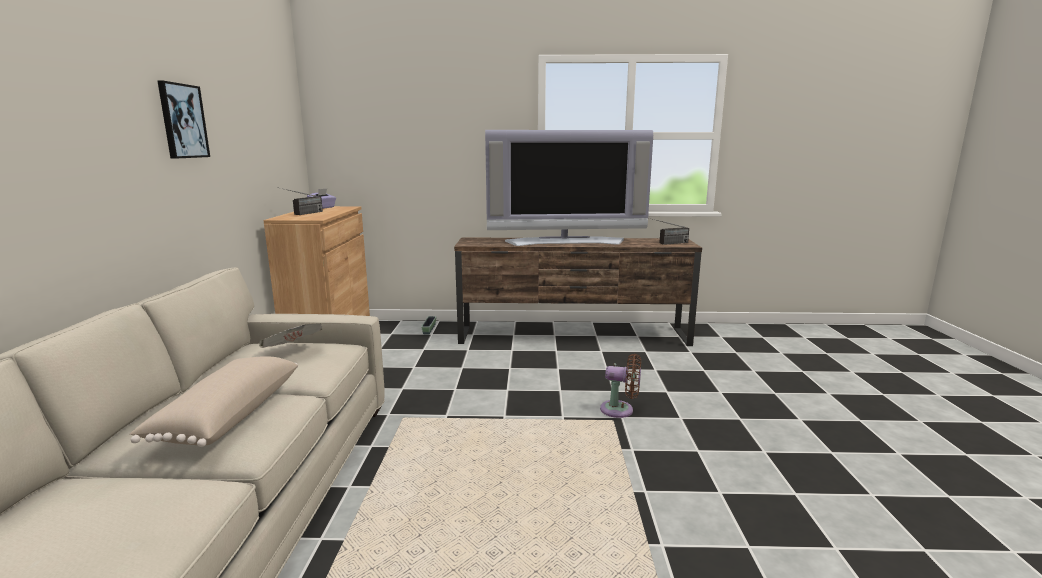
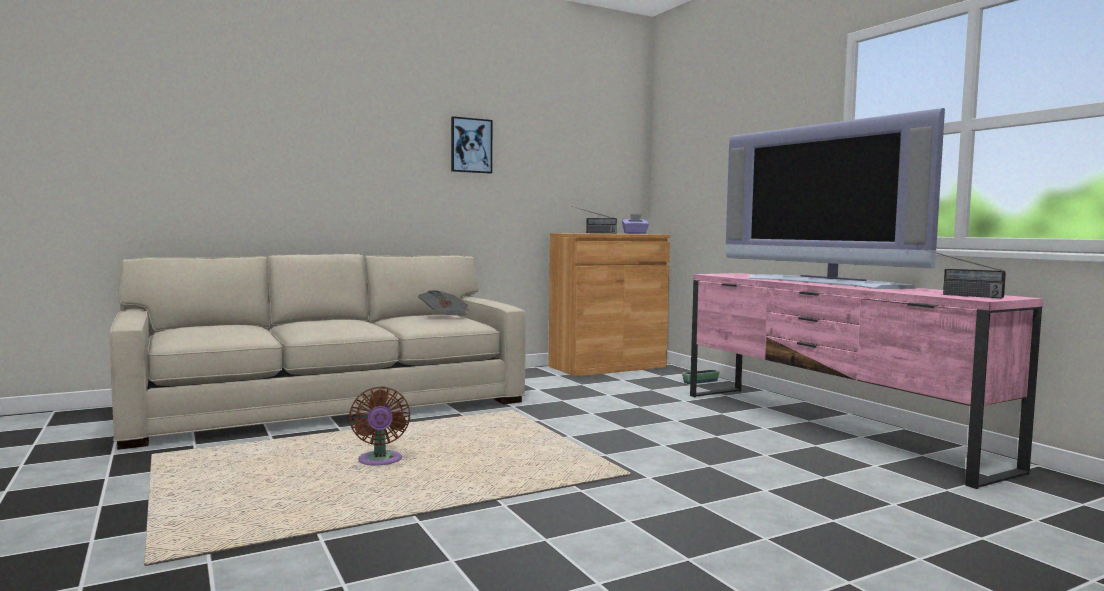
camera: 60 degrees right, 10 degrees down
(226, 416) = (338, 325): beige pillow -> none
(574, 336) = (828, 428): brown tv stand -> pink tv stand
(620, 410) = (665, 474): brown fan -> brown fan (380, 461)

